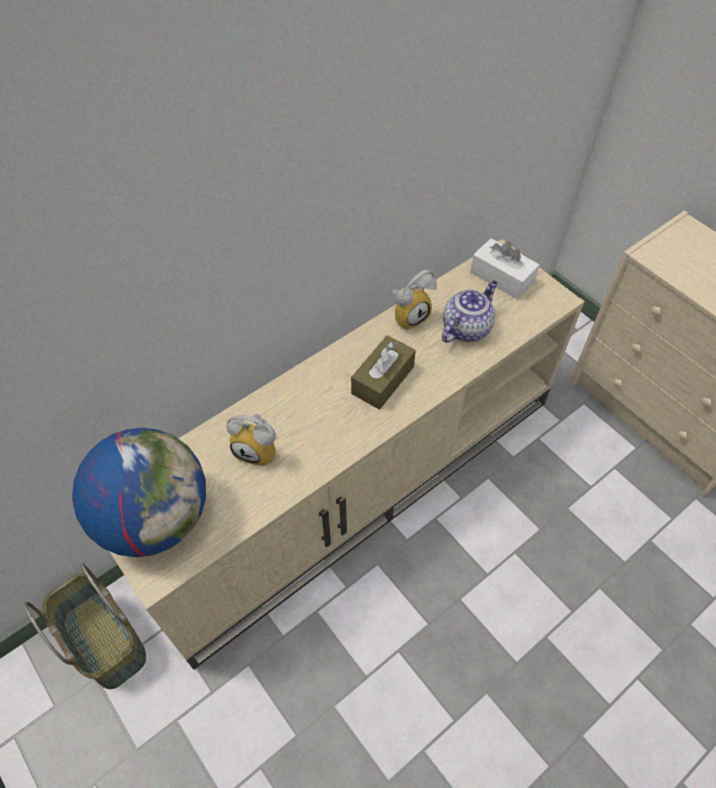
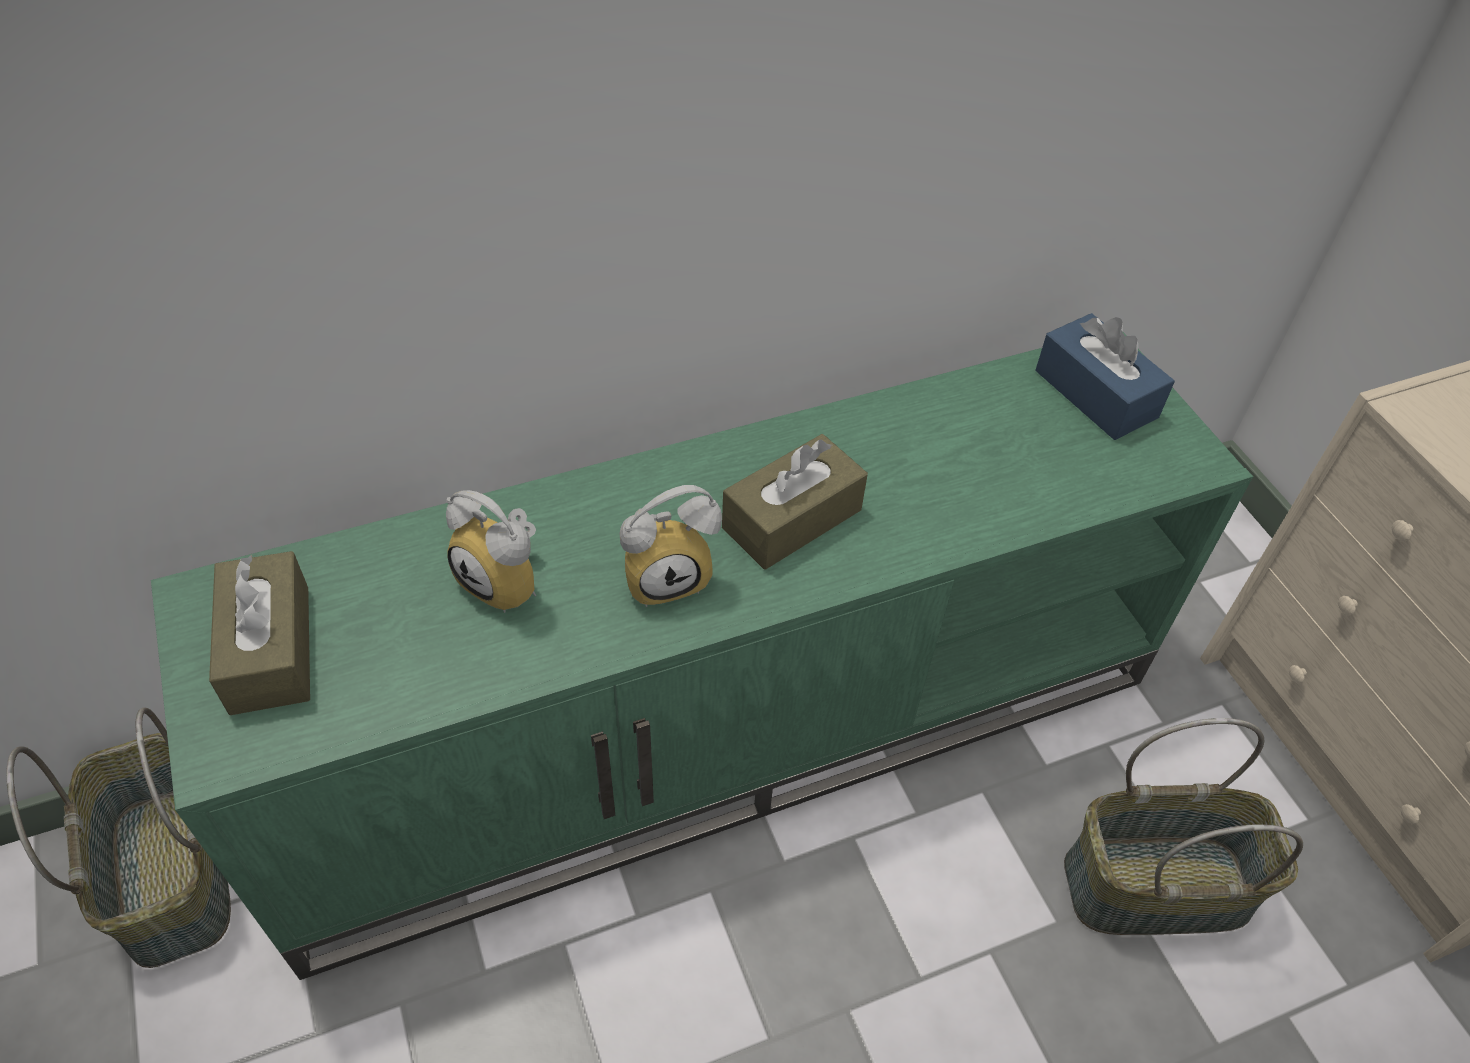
camera: 15 degrees right, 5 degrees down
(156, 517) = (270, 649): globe -> brown tissue box
(356, 481) = (725, 725): beige tv stand -> green tv stand
(409, 315) = (888, 418): alarm clock -> alarm clock (668, 575)
(466, 328) = (991, 466): teapot -> none
(502, 277) = (1095, 394): white tissue box -> blue tissue box
(578, 498) = (1157, 883): none -> basket

